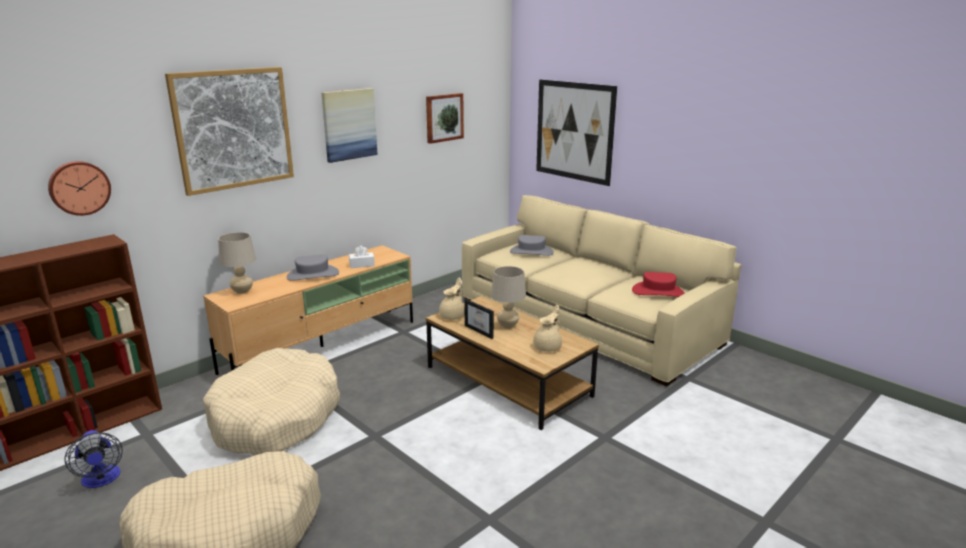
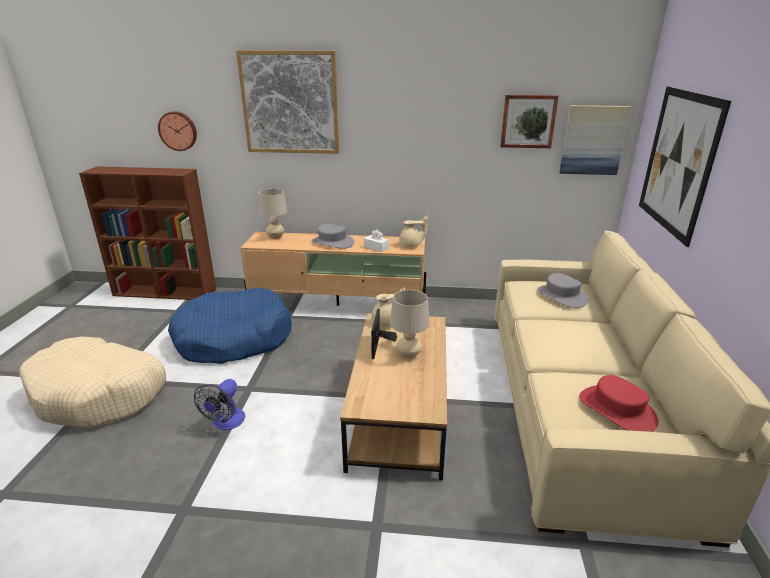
camera: 50 degrees right, 5 degrees up
(101, 480) = (124, 325): fan -> fan (226, 423)
(276, 417) = (233, 338): beige dog bed -> blue dog bed
(349, 124) = (404, 113): picture -> picture (593, 140)
(548, 347) = (397, 395): beige teapot -> beige teapot (411, 245)

